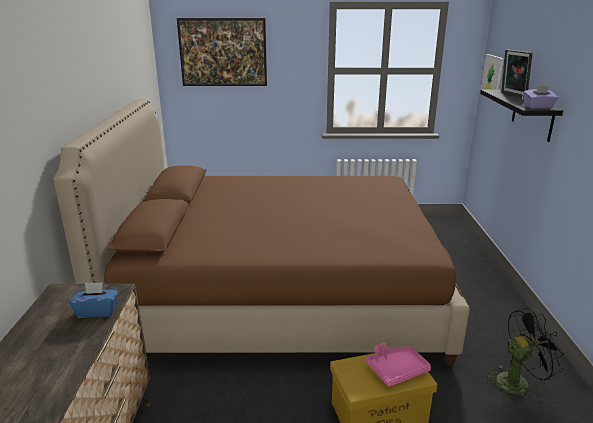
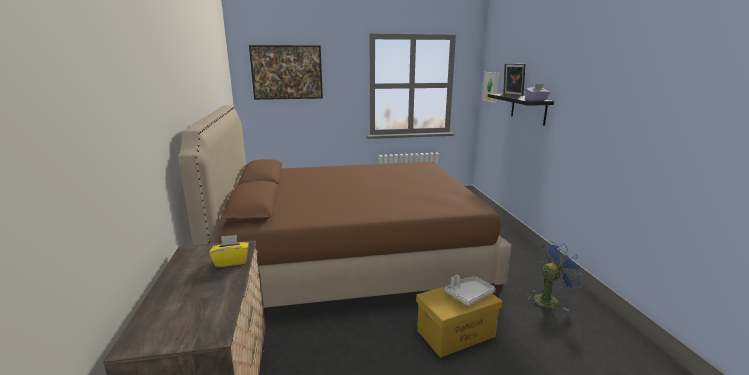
camera: 10 degrees left, 5 degrees down
(97, 311) = (231, 261): blue tissue box -> yellow tissue box
(397, 370) = (469, 295): pink tray -> grey tray
(517, 381) = (549, 299): black fan -> blue fan

